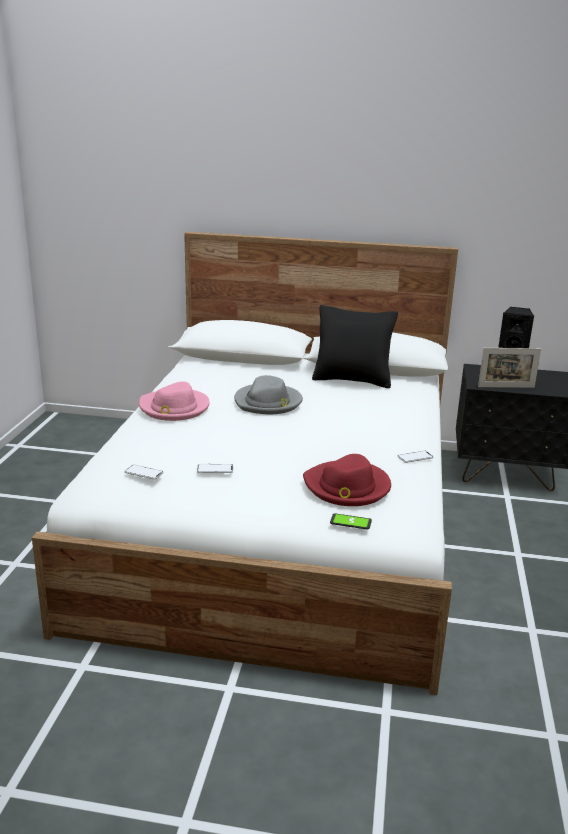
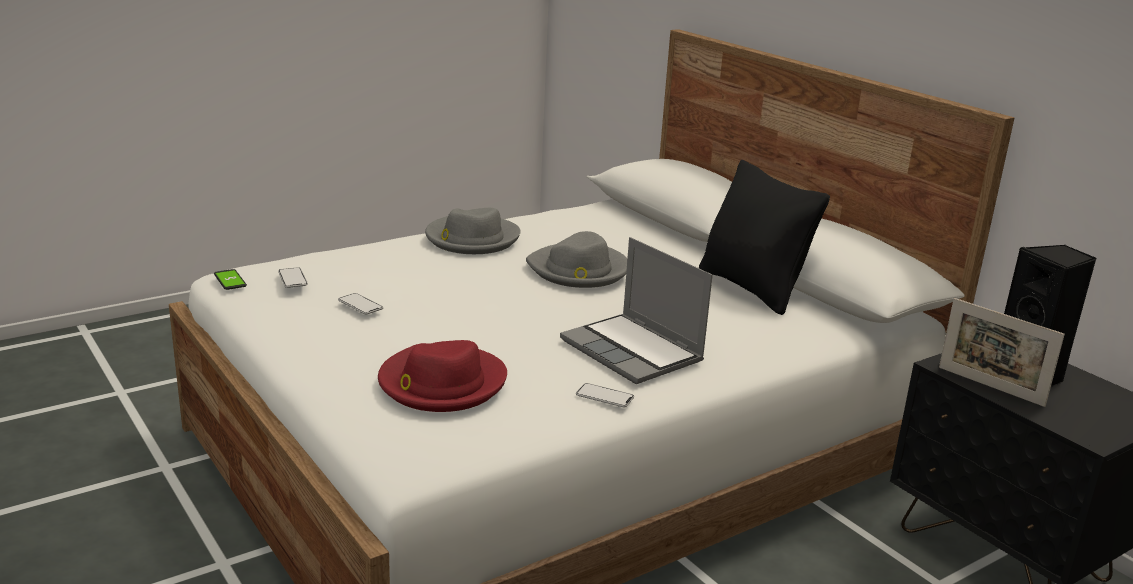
camera: 45 degrees right, 0 degrees up
(174, 408) = (471, 239): pink hat -> grey hat
(350, 522) = (357, 415): phone -> phone (230, 280)
(379, 431) = (633, 351): none -> laptop

